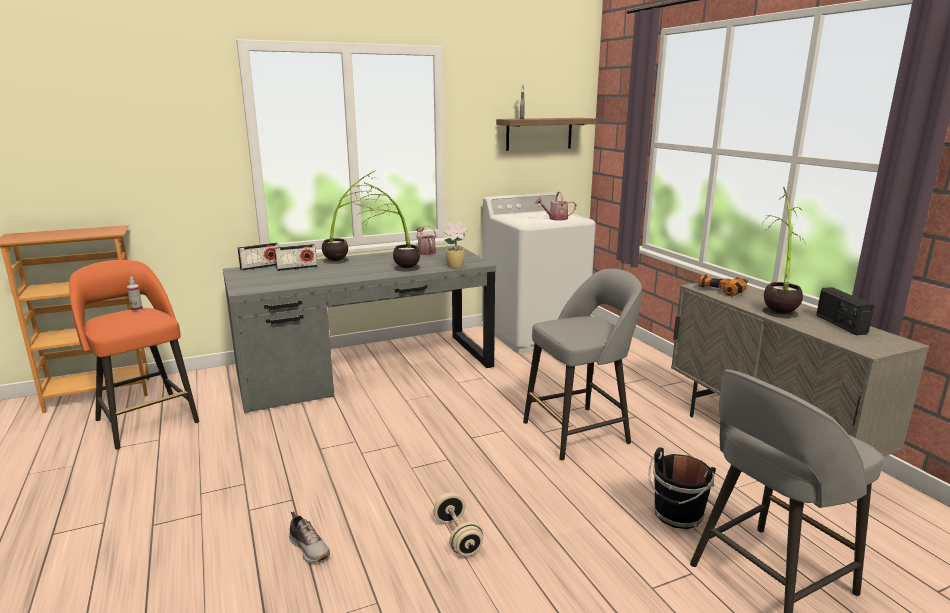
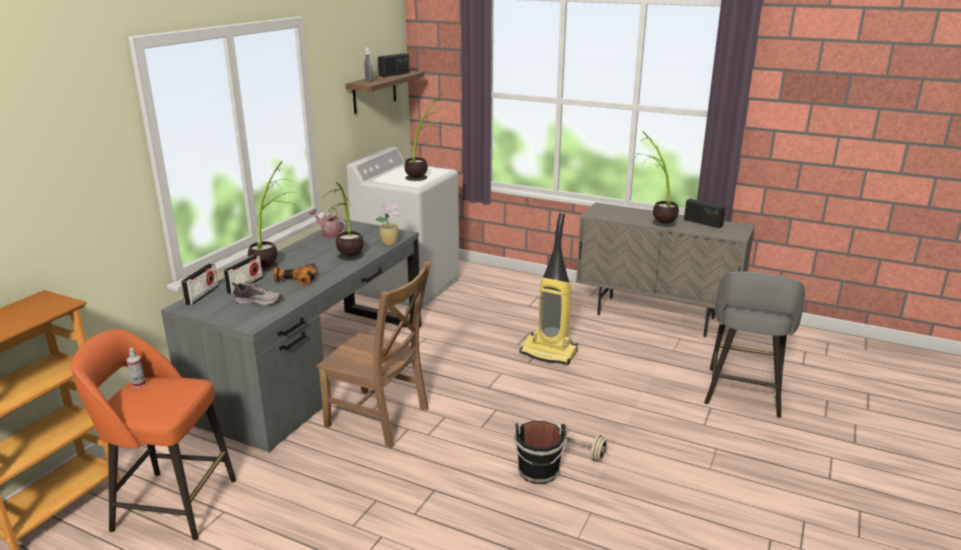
camera: 40 degrees left, 5 degrees up
(310, 548) = (501, 510): shoe -> shoe (258, 301)
(349, 424) = (380, 419): none -> brown chair
(555, 218) = (426, 175): watering can -> potted plant
(561, 118) = (394, 74): none -> radio
(578, 432) = (549, 353): grey stool -> vacuum cleaner
(677, 515) = (667, 380): black bucket -> black bucket (538, 472)
(722, 289) = (608, 213): power drill -> power drill (296, 278)

